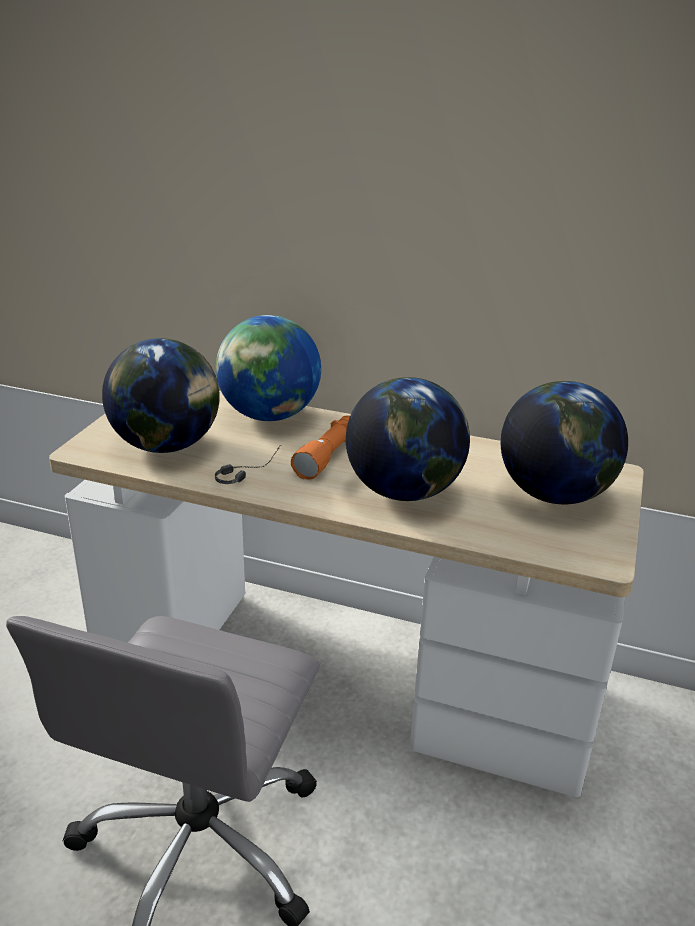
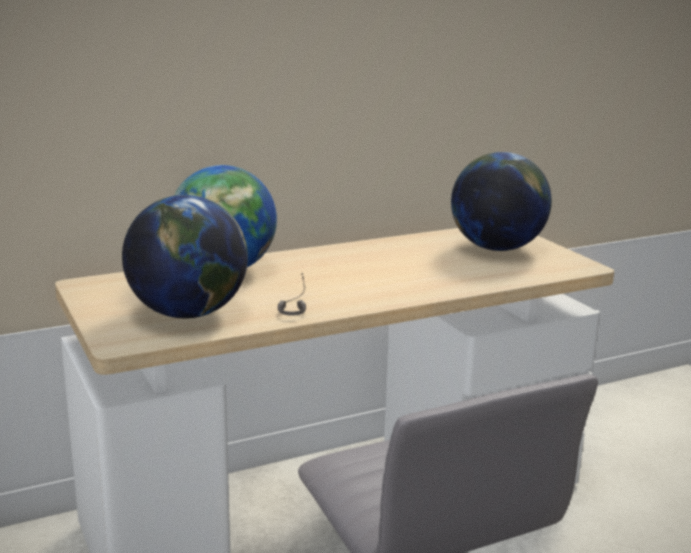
camera: 45 degrees left, 10 degrees down
(328, 455) = (325, 276): orange flashlight -> none
(404, 491) = (417, 276): globe -> none

